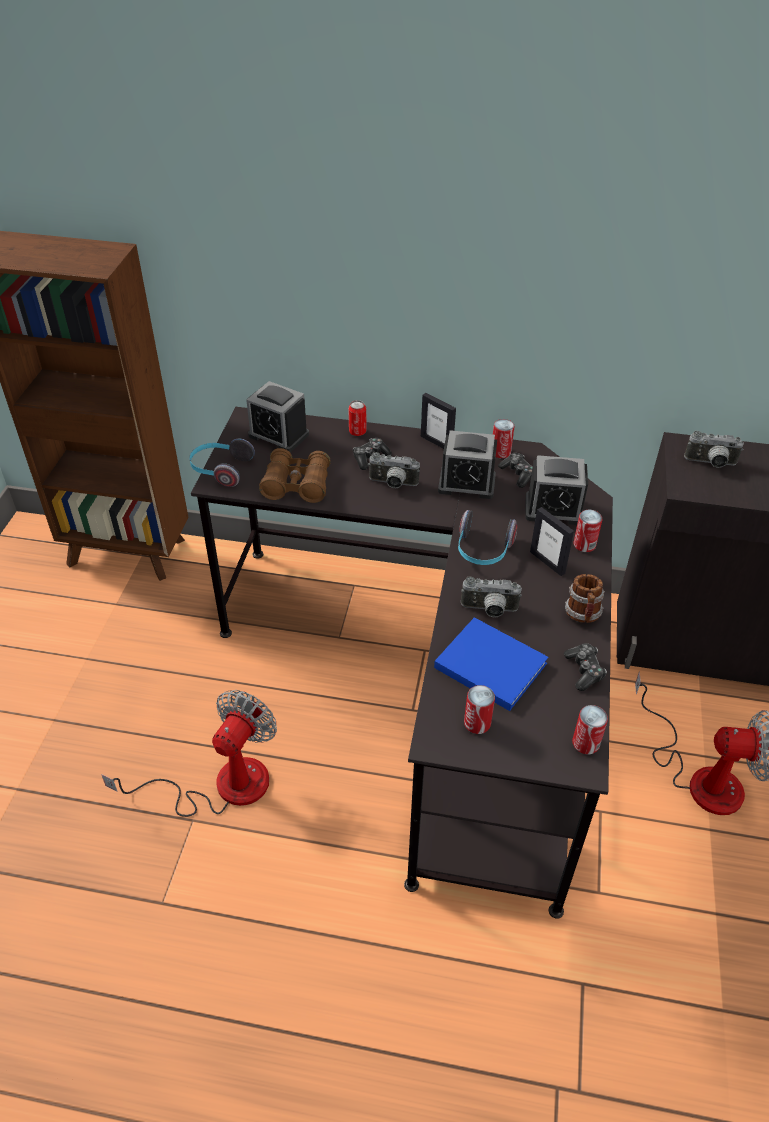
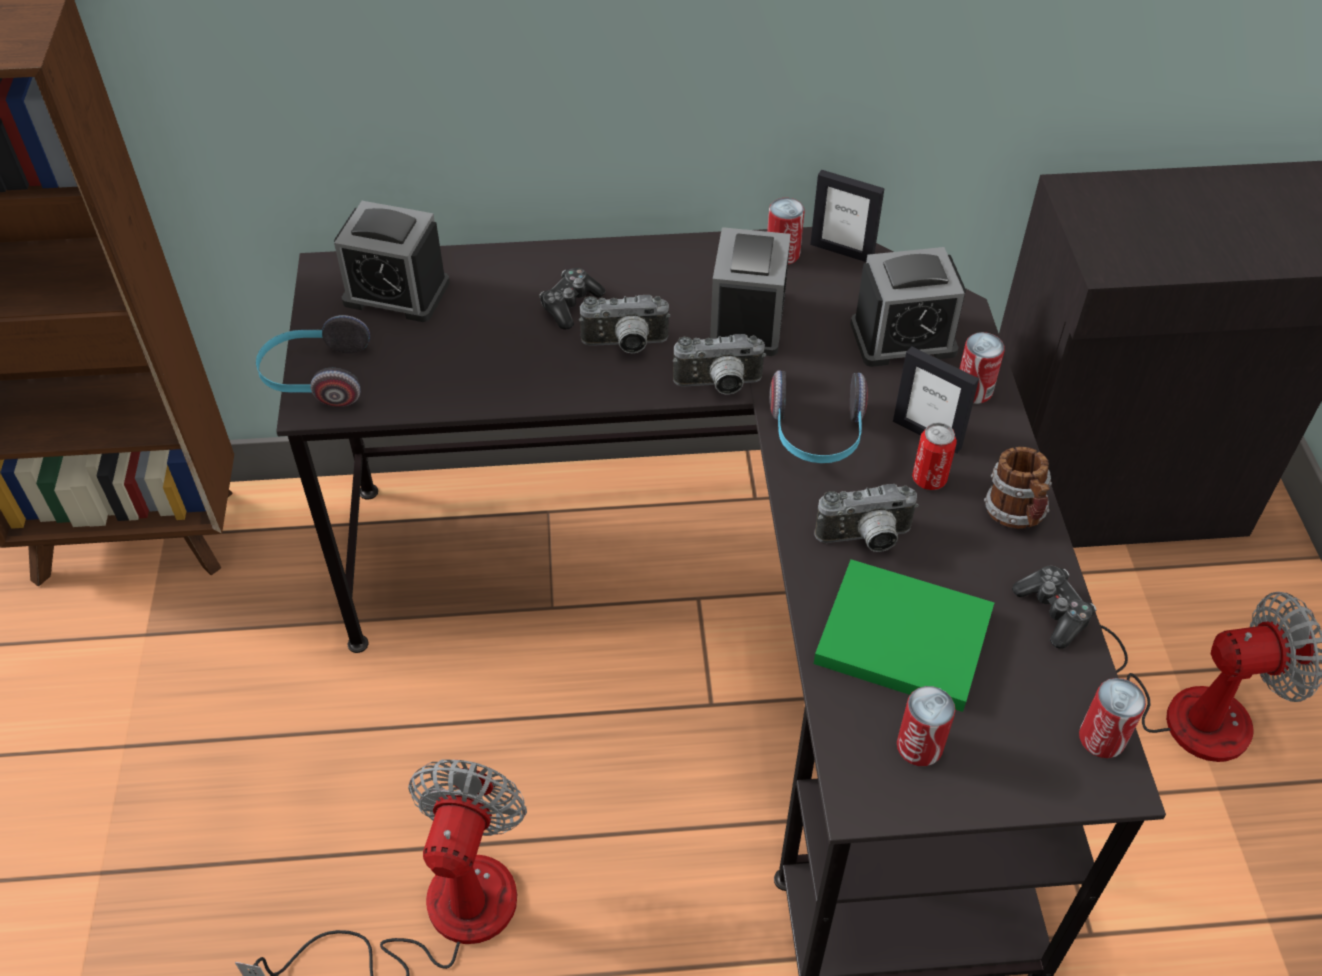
camera: 15 degrees left, 5 degrees up
(297, 485) = (461, 379): brown binoculars -> none
(357, 432) = (532, 262): can -> can (929, 479)
(436, 443) = (672, 257): picture frame -> picture frame (842, 251)
(466, 483) = (747, 320): alarm clock -> alarm clock turned 105 degrees clockwise
(488, 664) = (898, 636): blue book -> green book
(518, 474) = (824, 288): game controller -> none
(710, 464) = (1131, 216): camera -> camera (719, 386)

